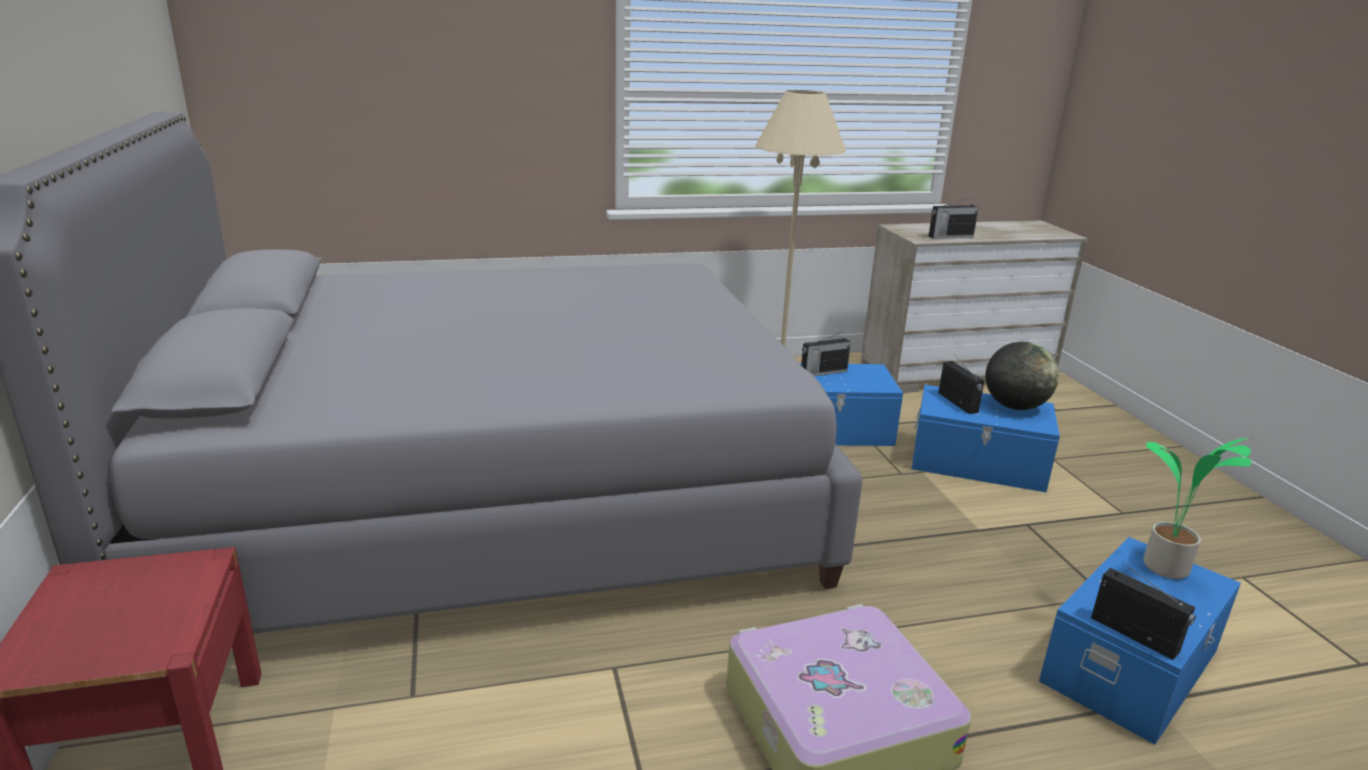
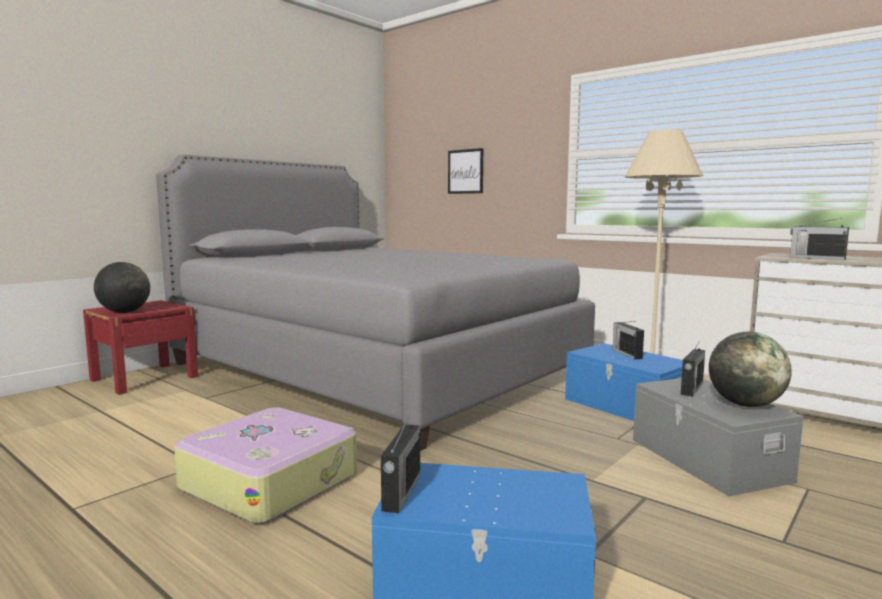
camera: 55 degrees right, 15 degrees down
(145, 638) = (124, 312): none -> globe
(415, 109) = (465, 171): none -> picture
(822, 372) = (626, 353): radio -> radio turned 45 degrees clockwise
(978, 463) = (707, 460): blue storage box -> grey storage box
(1164, 569) = (548, 494): potted plant -> none

